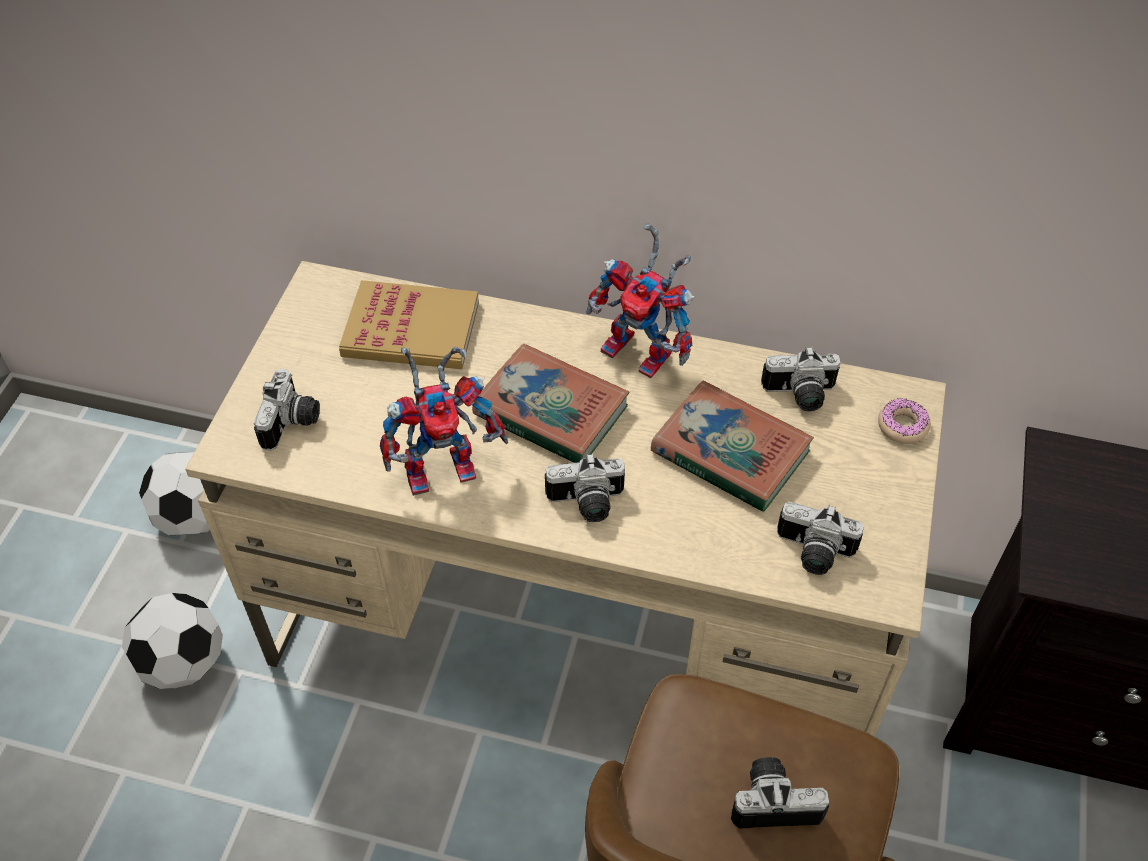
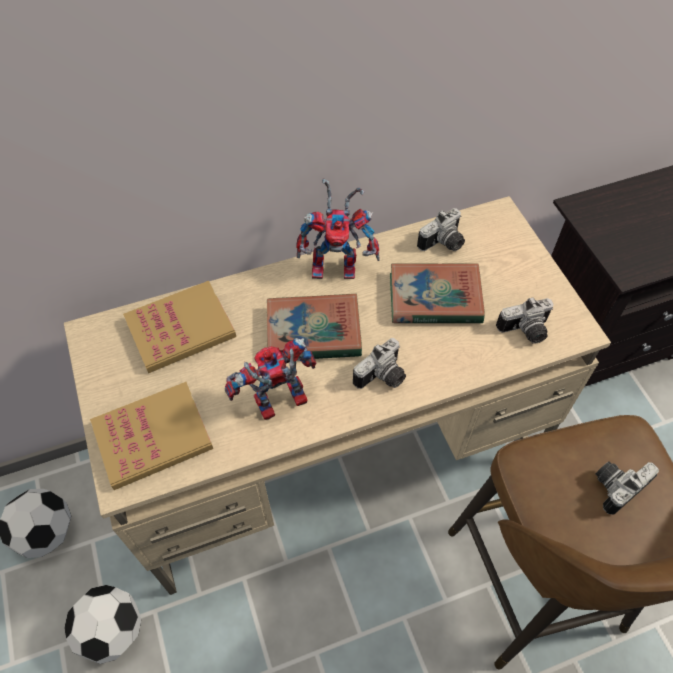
camera: 35 degrees left, 5 degrees up
(293, 423) = (153, 437): camera -> book
(445, 465) = (277, 405): toy robot -> toy robot turned 150 degrees counterclockwise
(902, 426) = (509, 232): donut -> none

